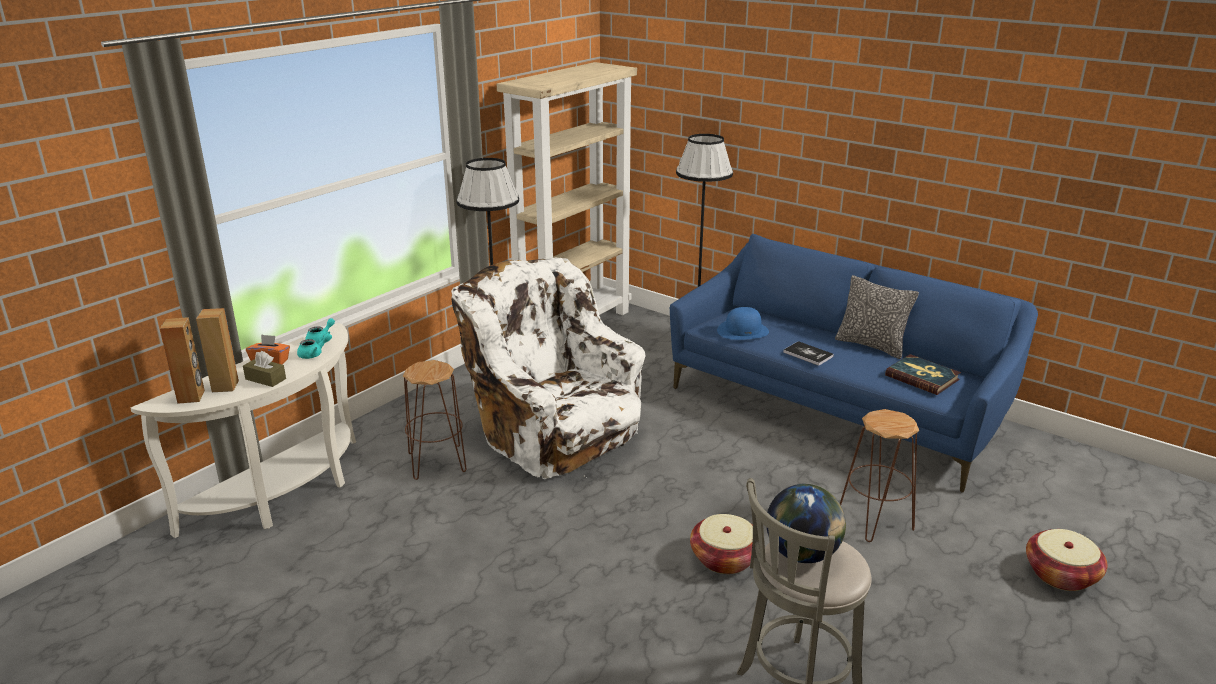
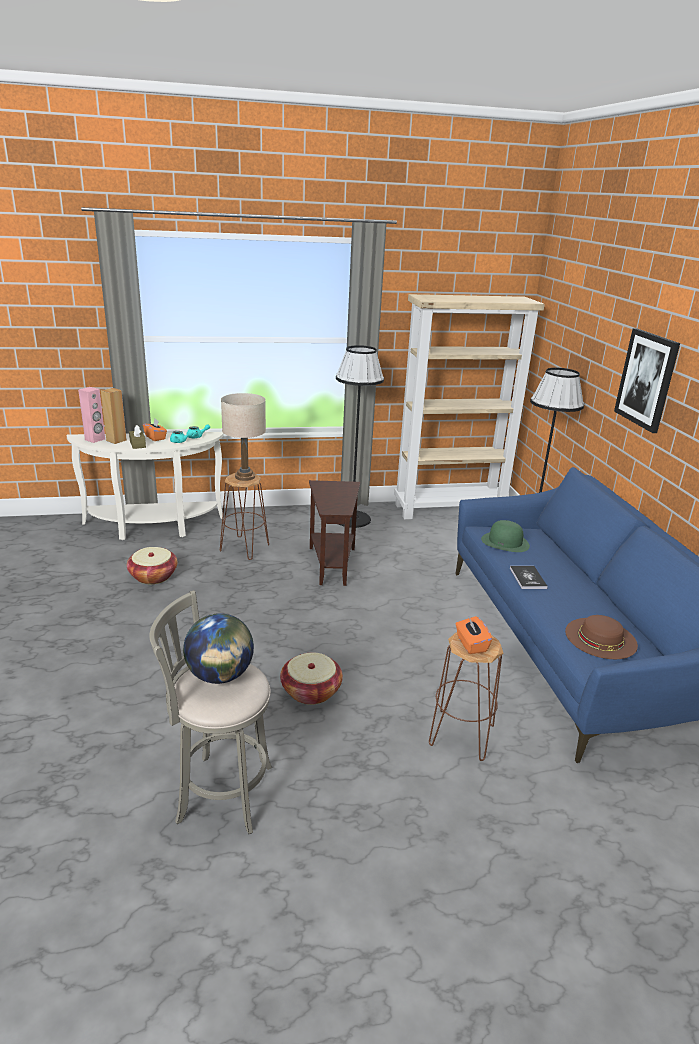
camera: 40 degrees right, 0 degrees up
(191, 397) = (95, 439): brown speaker -> pink speaker
(428, 368) = (245, 477): none -> beige table lamp
(554, 433) = (332, 564): white armchair -> brown side table
(743, 330) = (505, 542): blue hat -> green hat
(817, 129) = (646, 379): none -> picture
(871, 345) = (601, 597): pillow -> none
(890, 424) = (471, 644): none -> orange tissue box
(922, 377) = (601, 638): book -> brown hat
(1061, 575) = (562, 880): basket -> basket (153, 576)

